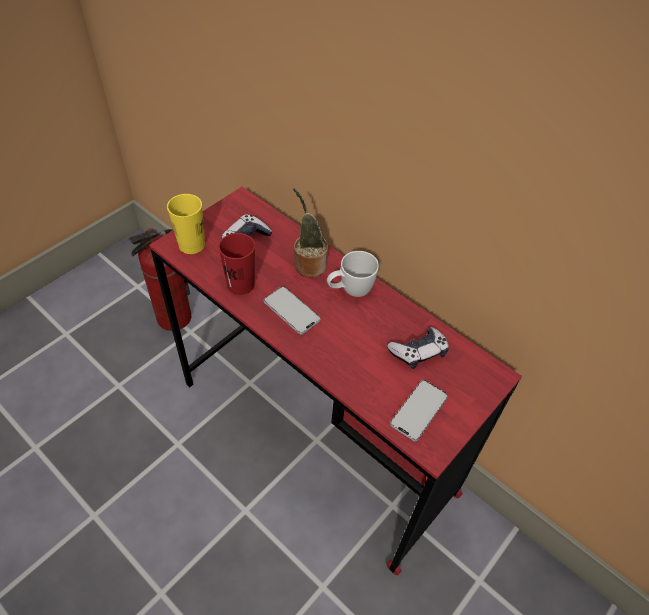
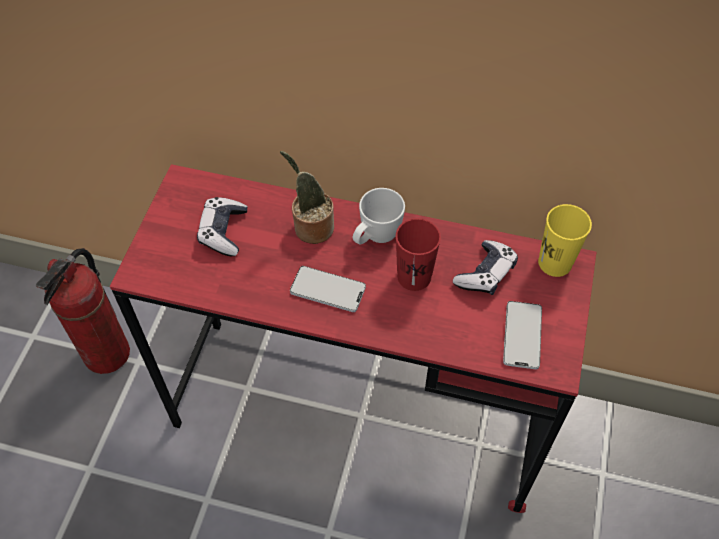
camera: 25 degrees left, 5 degrees up
(192, 245) = (162, 263): yellow cup -> yellow cup (555, 263)
(240, 284) = (251, 285): red cup -> red cup (414, 276)

